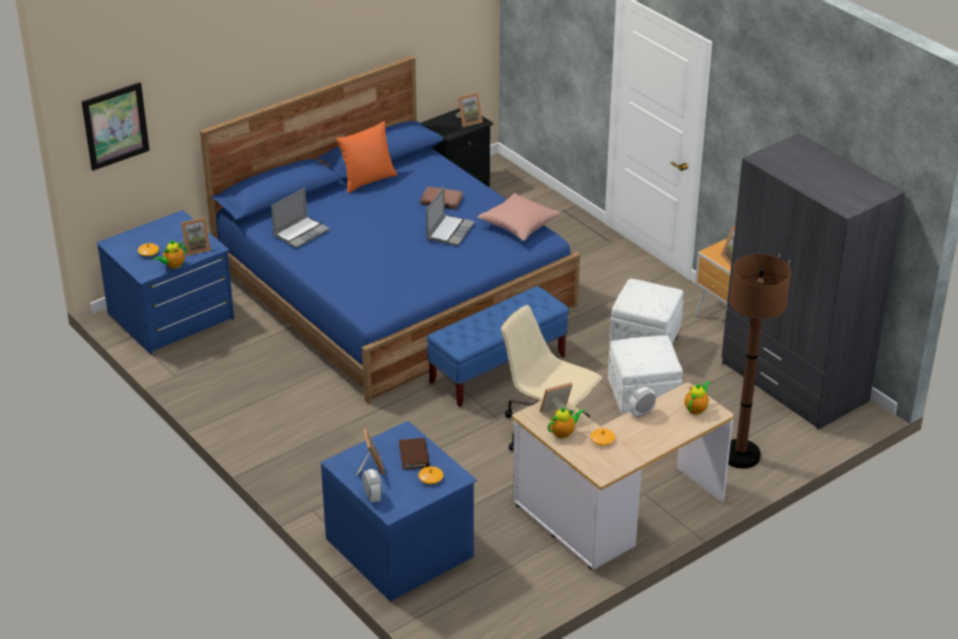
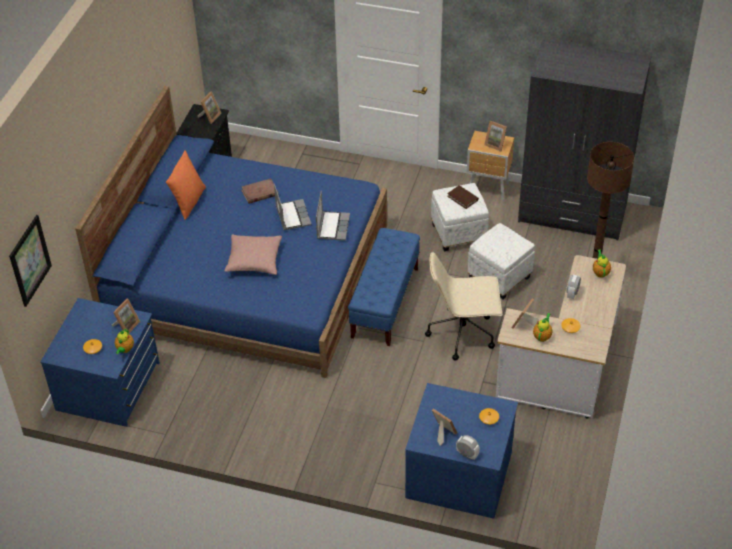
camera: 35 degrees left, 10 degrees up
(301, 233) = (187, 271): laptop -> laptop (332, 226)
(414, 455) = (460, 407): brown book -> brown book (462, 198)
(519, 225) = (333, 187): pink pillow -> pink pillow (254, 260)

